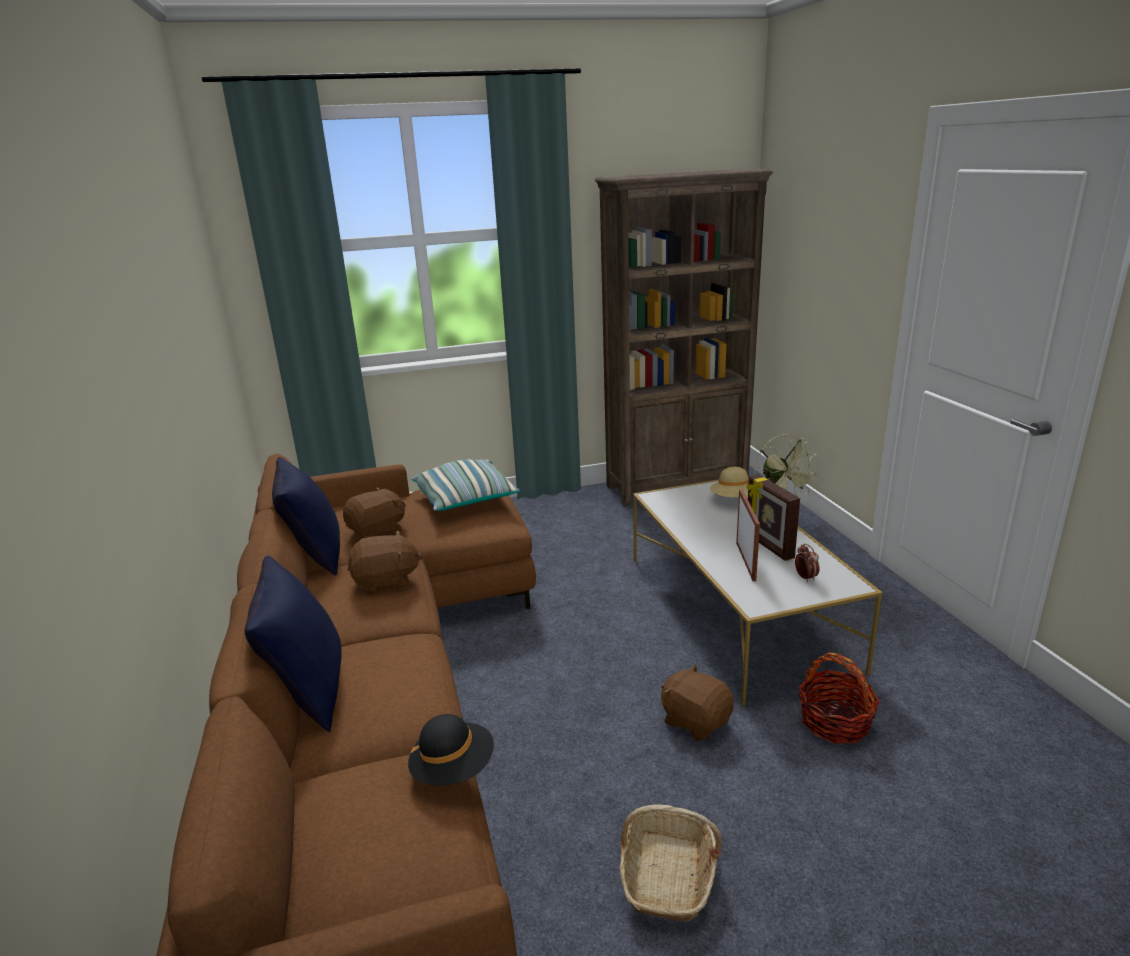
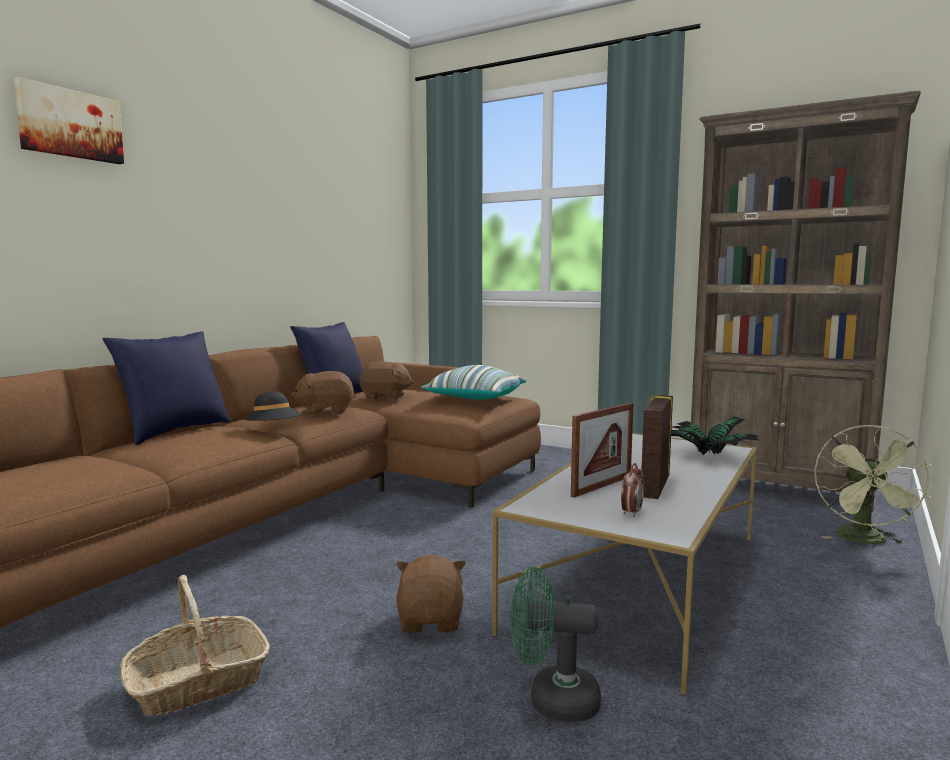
camera: 45 degrees right, 15 degrees down
(69, 331) = (70, 124): none -> picture
(386, 582) = (325, 412): brown plush toy -> brown plush toy turned 135 degrees clockwise
(453, 769) = (118, 474): black hat -> black hat (274, 430)
(734, 500) = (709, 457): beige hat -> potted plant
(835, 722) = (552, 700): basket -> green fan

